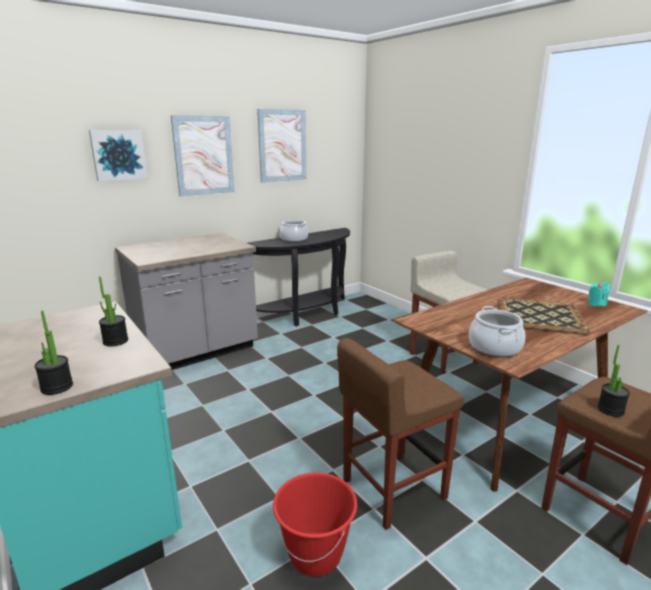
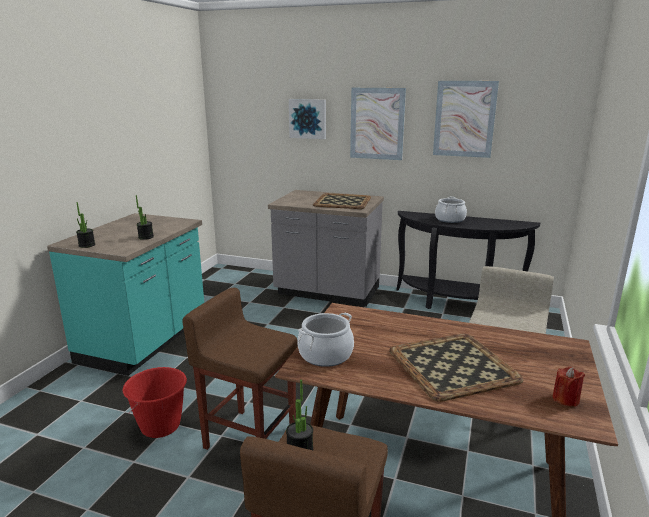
camera: 55 degrees right, 0 degrees up
(204, 244) = (342, 202): none -> tray
(596, 304) = (565, 399): turquoise candle -> red candle

